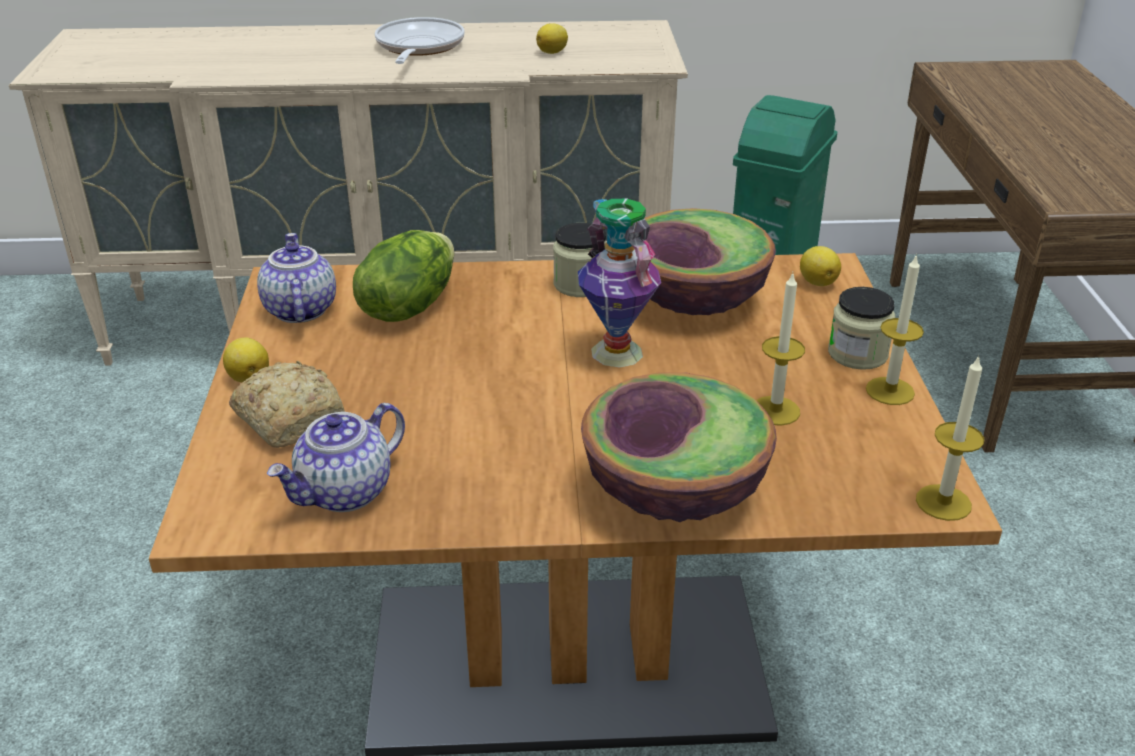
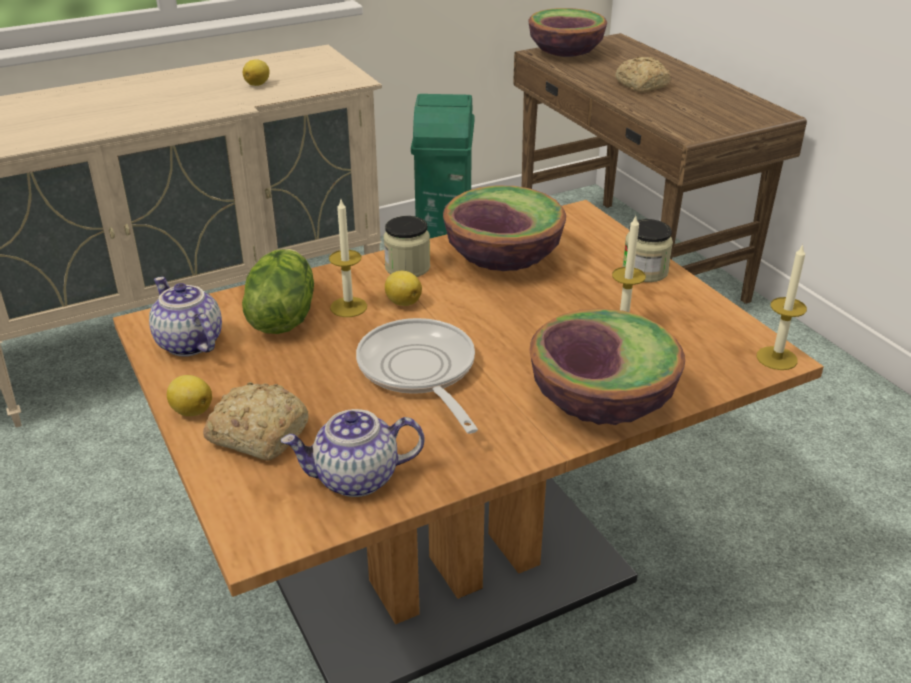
camera: 25 degrees left, 0 degrees up
(345, 493) = (356, 479): teapot -> teapot turned 60 degrees clockwise
(418, 48) = (135, 98): frying pan -> frying pan (419, 372)
(615, 353) = (477, 313): vase -> none
(817, 282) = (577, 226): lemon -> lemon (403, 302)
(890, 391) = (685, 292): candle -> candle (348, 307)
(977, 74) = (565, 54): none -> bowl
(1049, 129) = (642, 86): none -> bread

